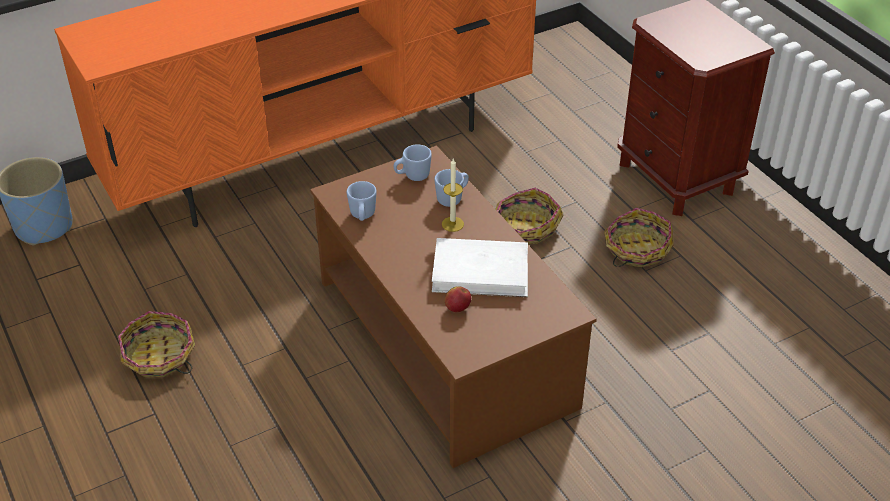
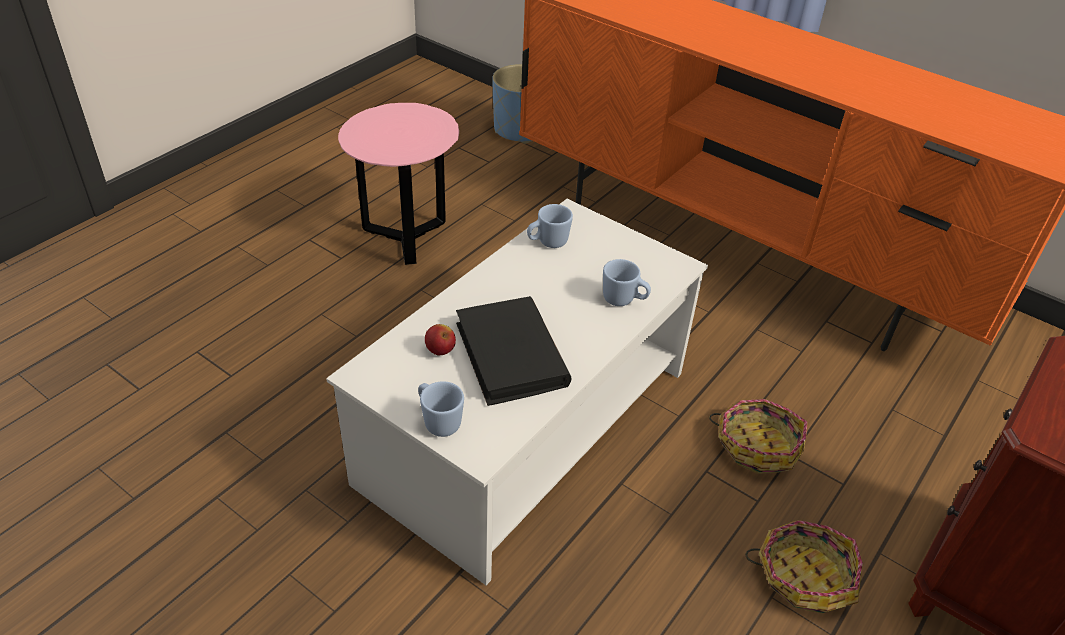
camera: 65 degrees right, 0 degrees up
(159, 357) = (406, 239): basket -> pink side table
(412, 176) = (638, 260): blue mug -> blue mug (438, 421)
(444, 341) = (527, 424): brown coffee table -> white coffee table
(452, 224) = (579, 311): candle -> none
(481, 272) = (511, 355): white book -> black book

